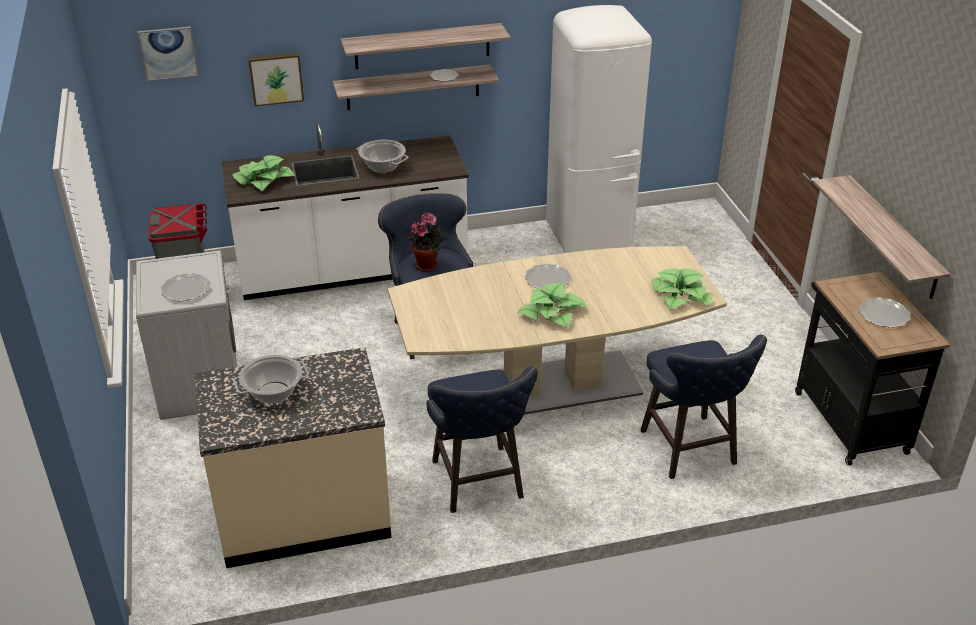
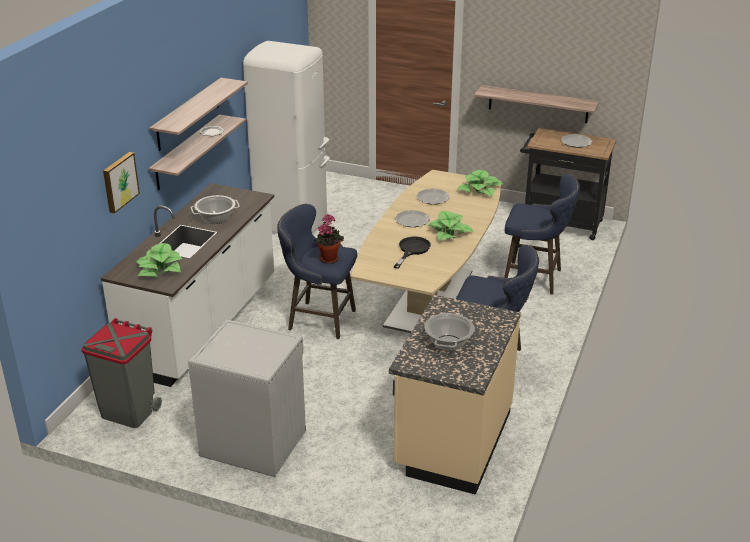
camera: 55 degrees left, 5 degrees down
(168, 53) = (57, 189): picture -> none
(185, 289) = (262, 348): plate -> plate (432, 198)
(482, 304) = (412, 250): none -> black frying pan

